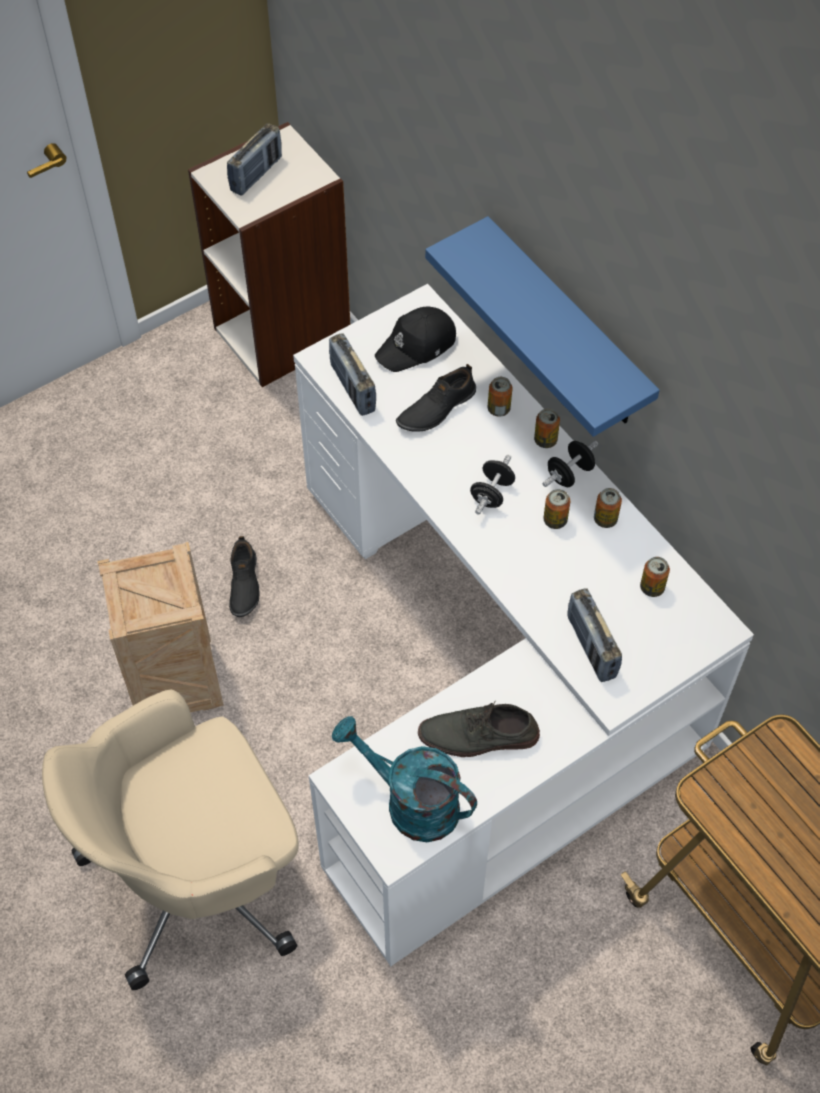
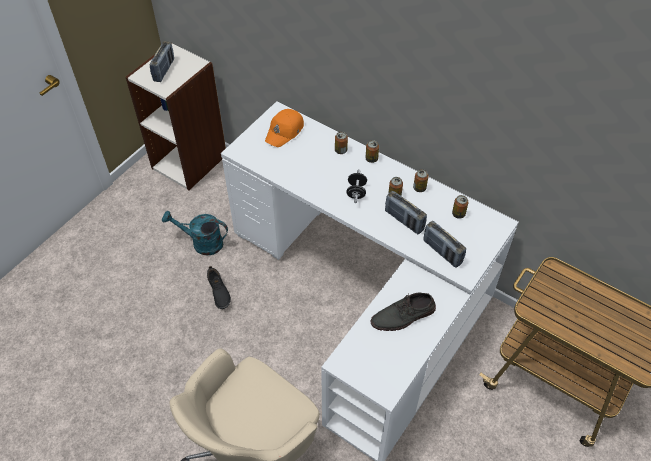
camera: 20 degrees left, 5 degrees down
(178, 682) = (202, 354): crate -> none
(352, 388) = (260, 161): radio -> radio (404, 220)
(410, 802) = (383, 362): turquoise watering can -> turquoise watering can (202, 243)
(417, 346) = (285, 131): black cap -> orange cap
(436, 408) = (308, 159): black shoe -> none
(566, 328) = (373, 92): blue shelf -> none
(569, 474) = (391, 171): black dumbbell -> none

